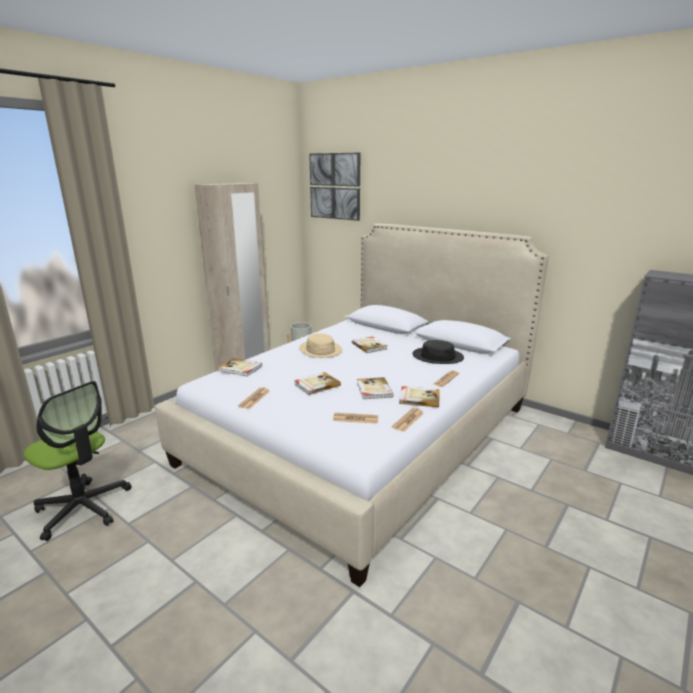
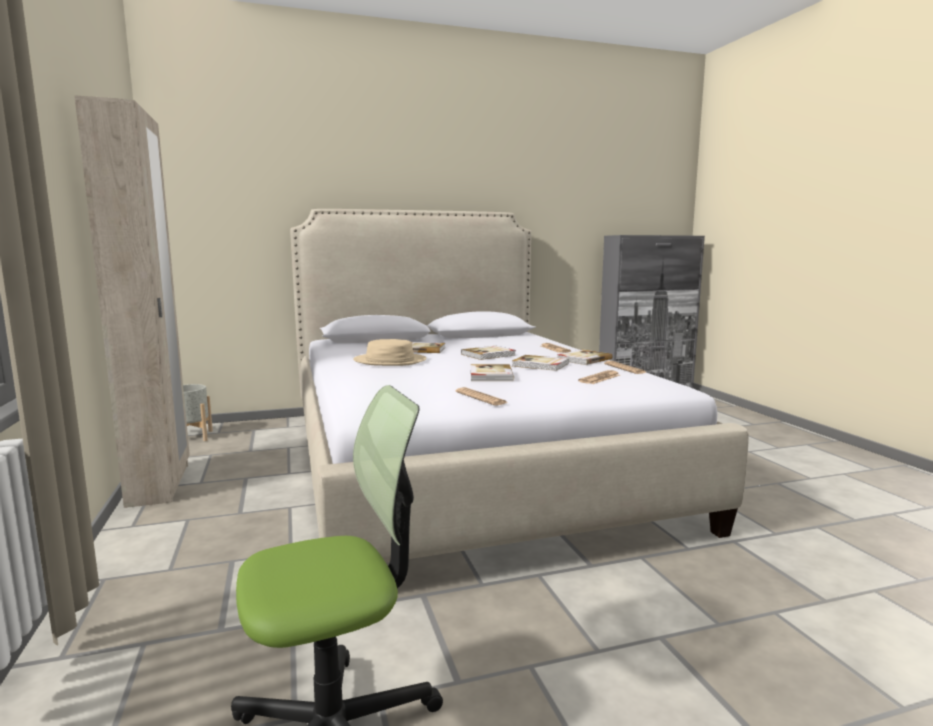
camera: 55 degrees left, 10 degrees down
(240, 369) = (370, 389): book -> book (489, 355)
(335, 186) = (218, 159): picture -> none
(437, 356) = (499, 342): black hat -> none

